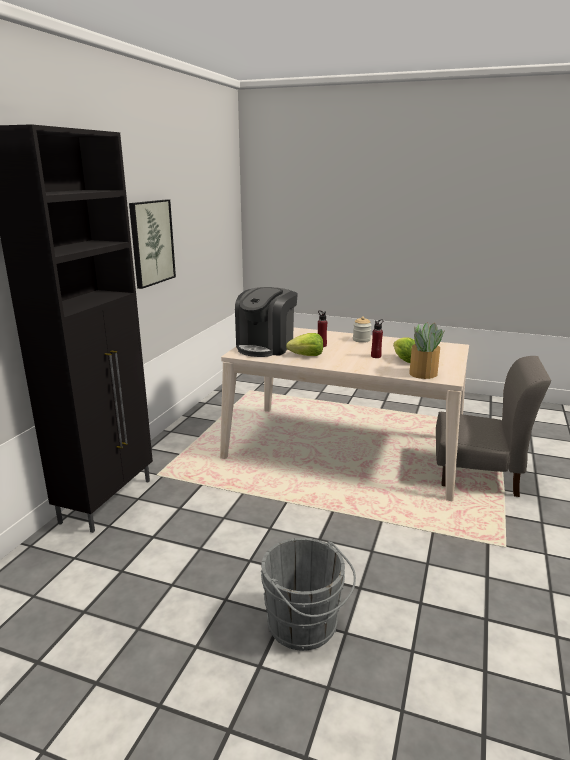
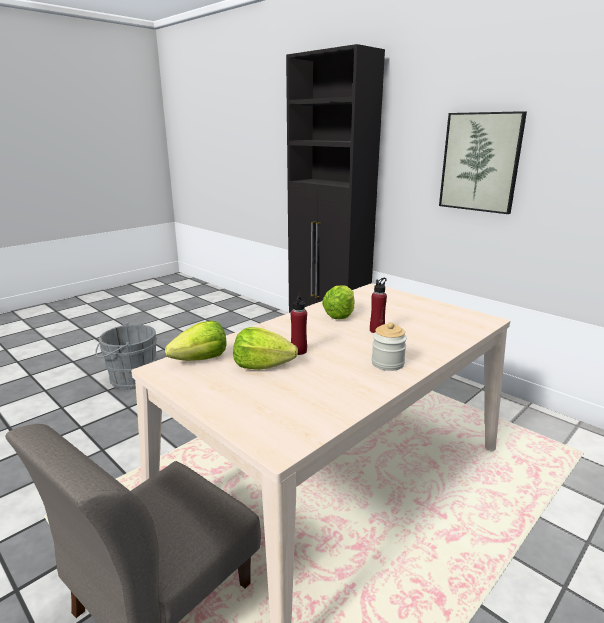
camera: 115 degrees right, 0 degrees up
(266, 347) = (392, 303): coffee machine -> none
(422, 373) = (201, 359): potted plant -> lettuce

